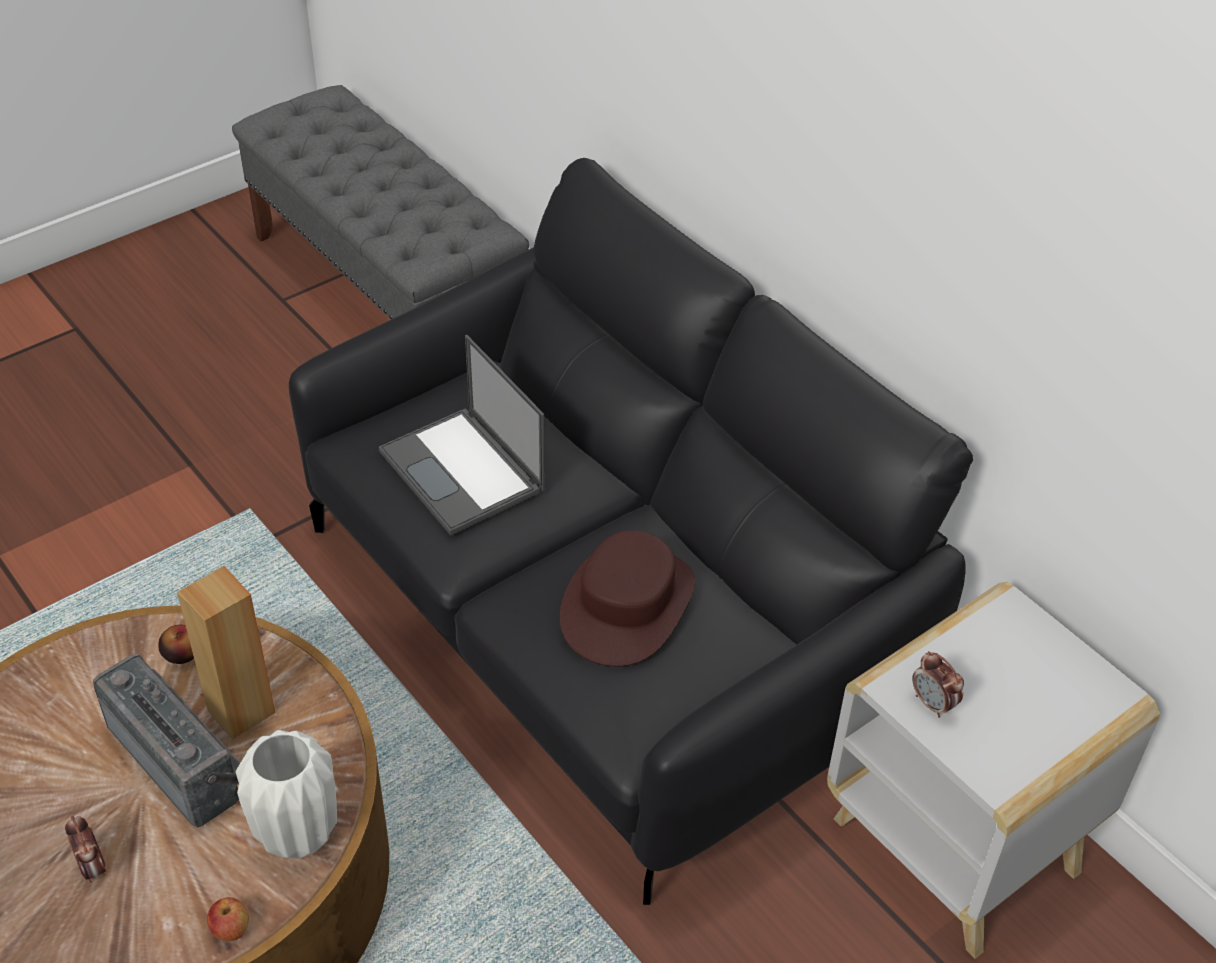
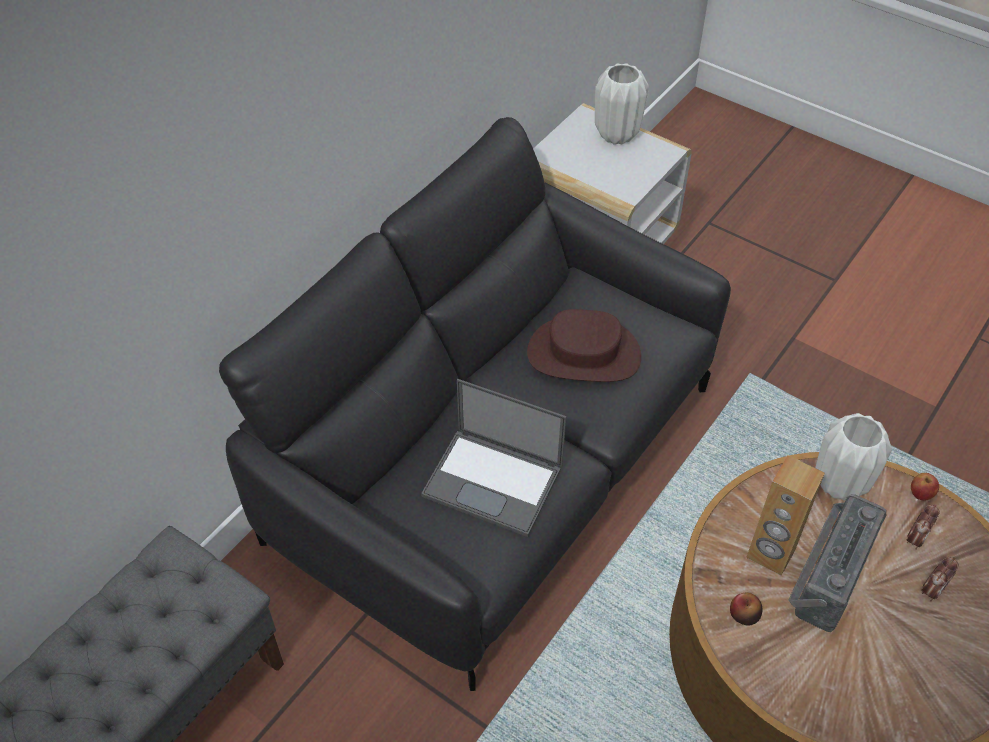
camera: 105 degrees left, 5 degrees up
(463, 471) = (494, 481): laptop -> laptop turned 75 degrees clockwise
(933, 704) = (631, 177): alarm clock -> alarm clock (915, 538)
(1053, 718) = (616, 134): none -> white vase

